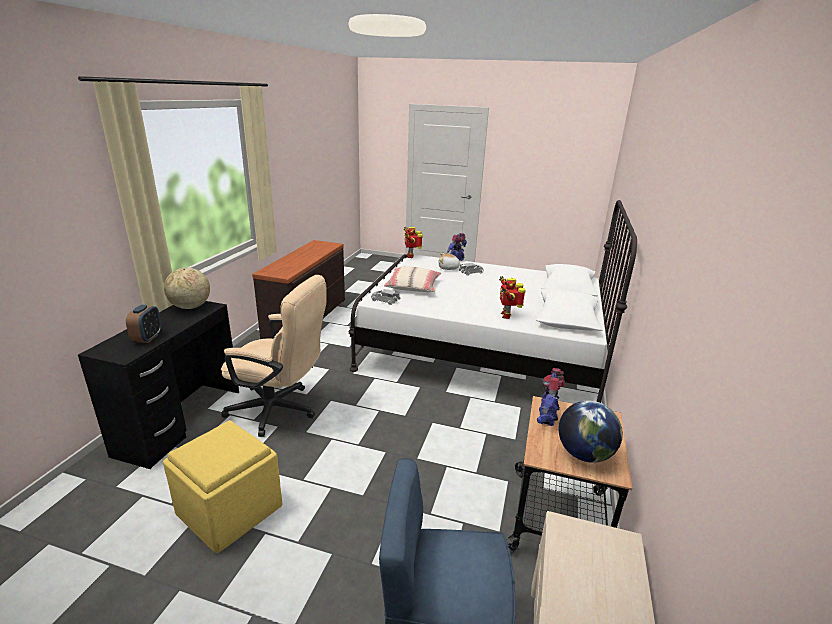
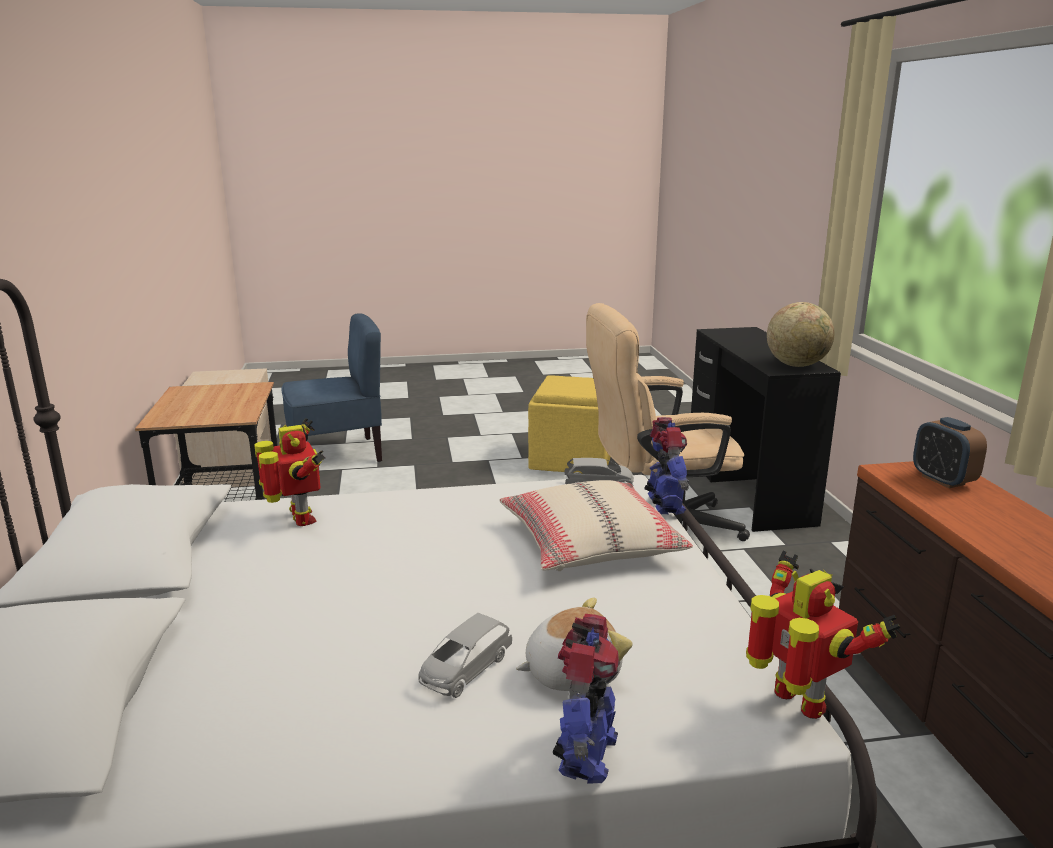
camera: 155 degrees right, 5 degrees down
(147, 338) = (739, 341): alarm clock -> alarm clock (943, 480)
(547, 417) = (240, 408): toy robot -> toy robot (664, 505)
(584, 454) = (207, 394): globe -> none

